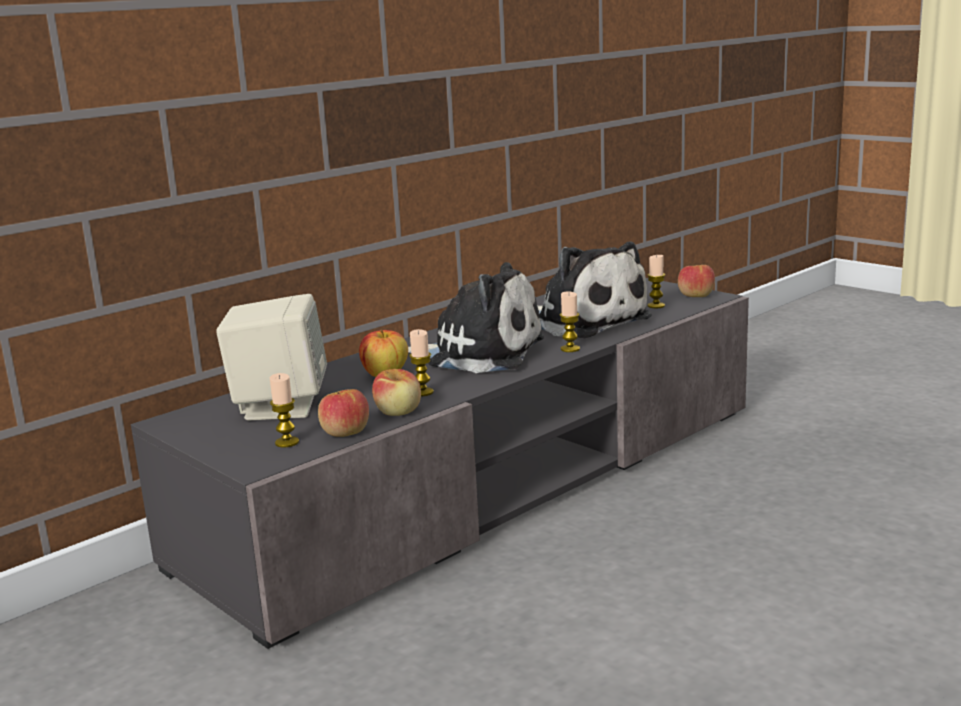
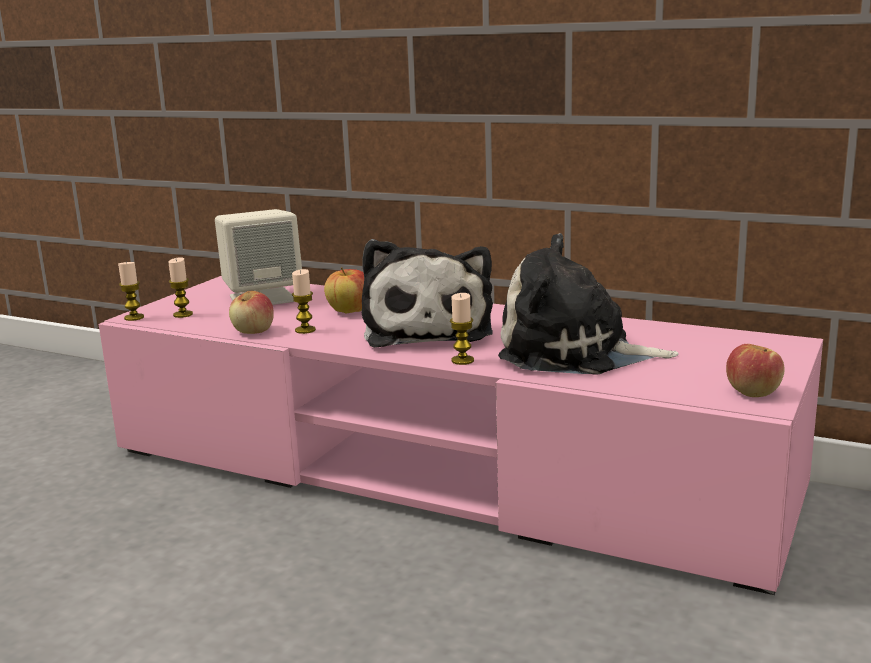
camera: 70 degrees right, 0 degrees up
(344, 432) = (204, 325): apple -> none
(487, 483) = (441, 471): grey tv stand -> pink tv stand
(585, 321) = (574, 353): plush toy -> plush toy turned 75 degrees clockwise
(656, 306) = (675, 377): candle -> candle (134, 317)

